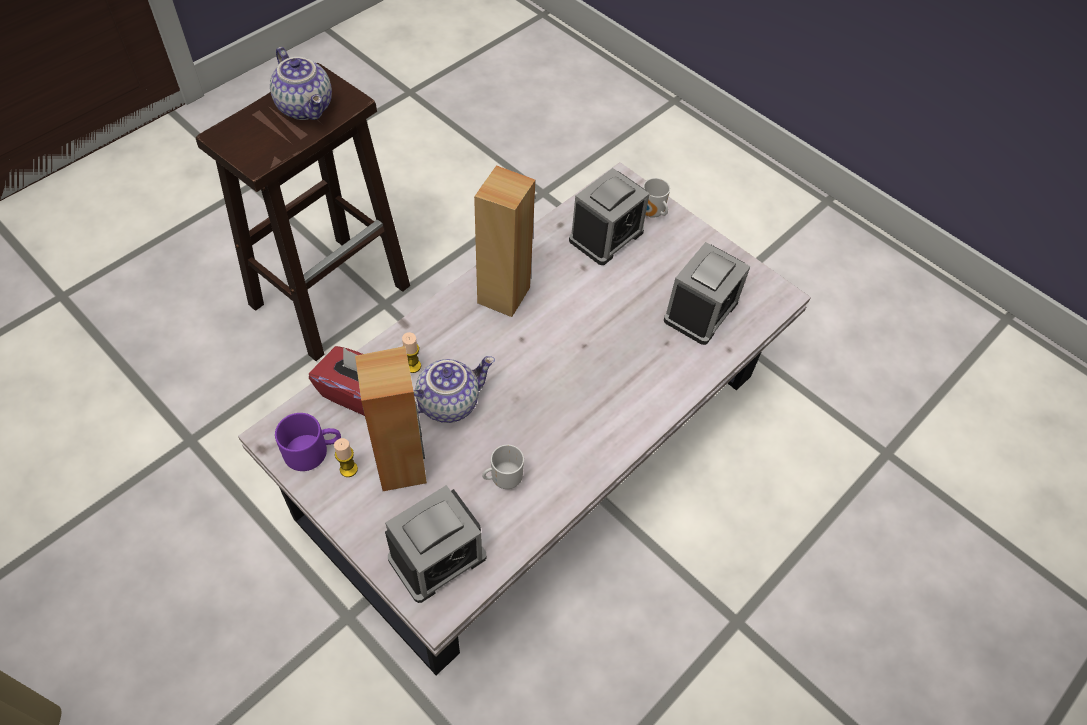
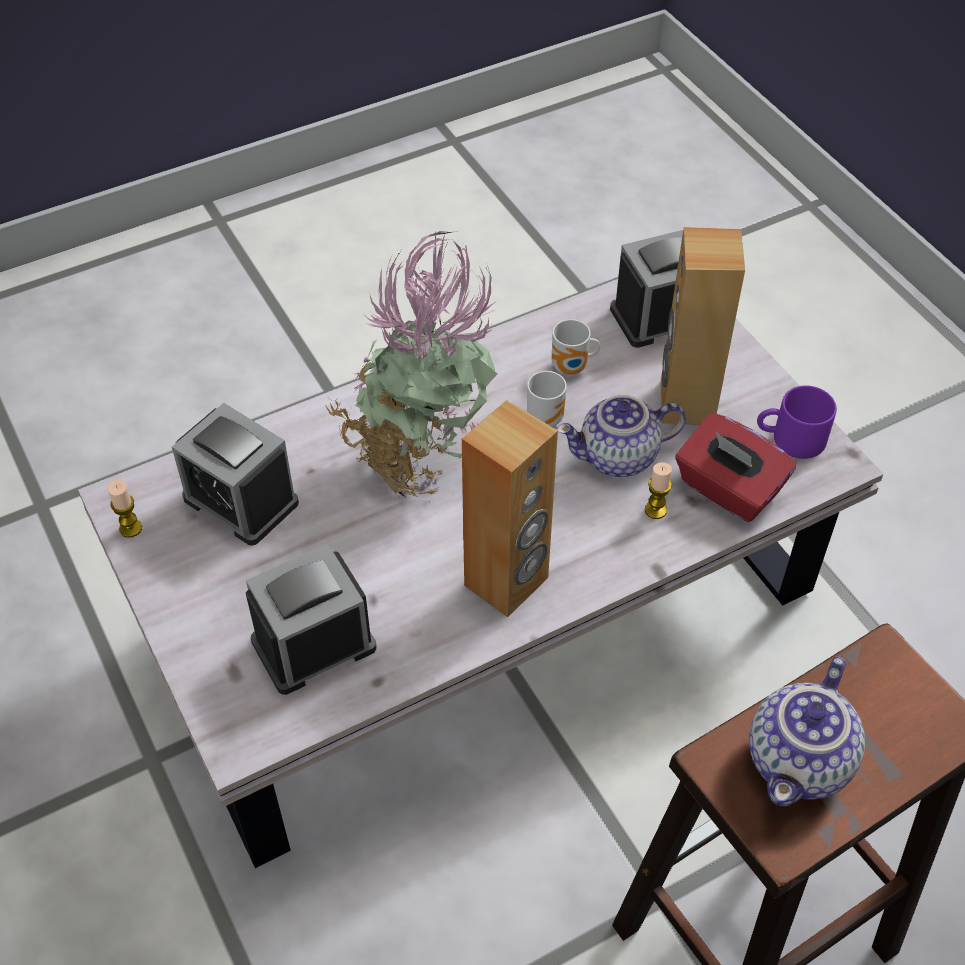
camera: 160 degrees left, 5 degrees down
(306, 107) = (800, 763): teapot -> teapot turned 135 degrees counterclockwise
(348, 469) = (748, 411): candle -> candle (130, 528)
(594, 368) = (419, 459): none -> potted plant
(651, 214) = (221, 668): mug -> mug (545, 417)
(700, 311) = (241, 500): alarm clock -> alarm clock turned 105 degrees counterclockwise

